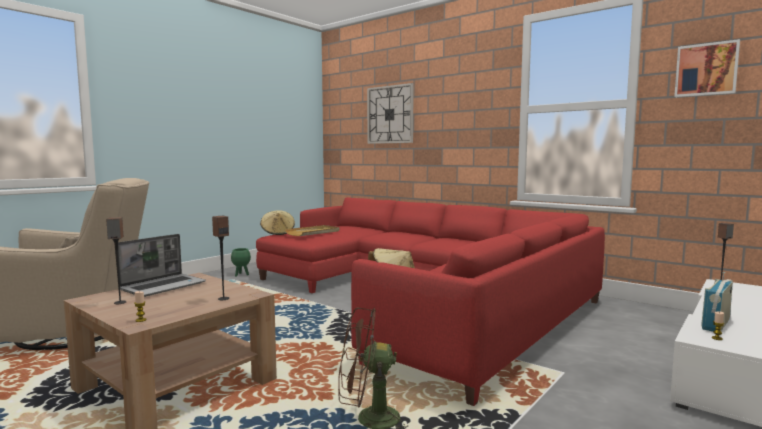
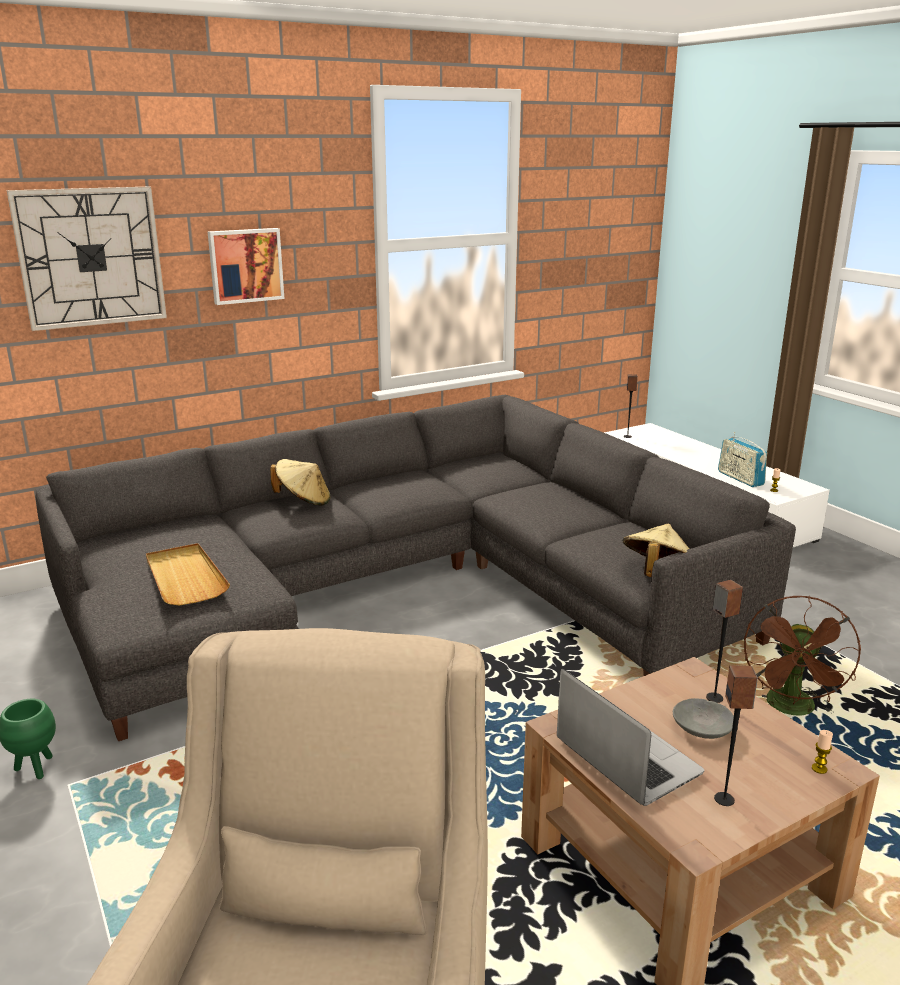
camera: 70 degrees left, 15 degrees up
(189, 297) = (703, 728): none -> grey bowl
(278, 233) = (106, 618): beige hat -> beige hat (303, 501)
(423, 296) = (403, 589): red sofa -> grey sofa
(706, 70) = (575, 200): picture -> picture (245, 265)

